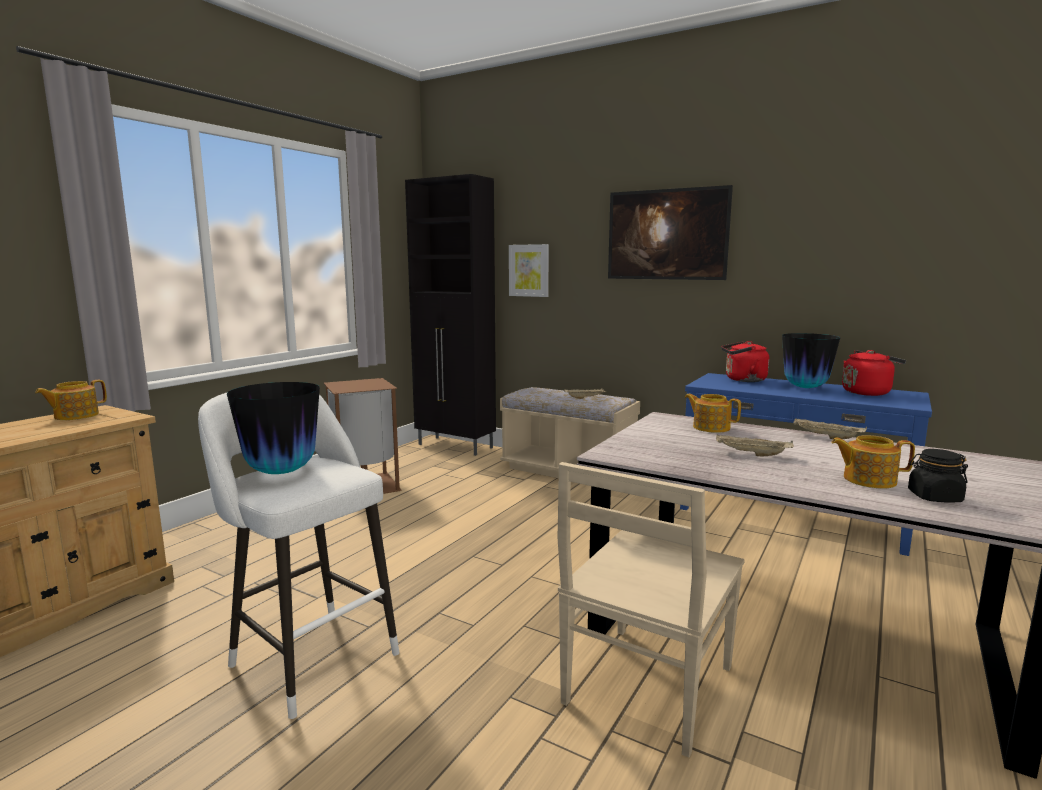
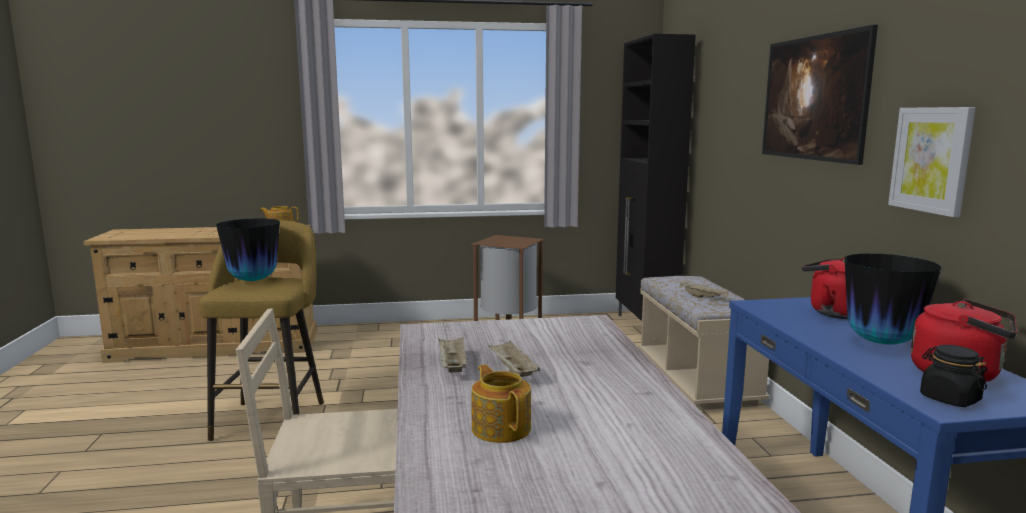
camera: 50 degrees right, 0 degrees up
(309, 655) = (272, 417): white stool -> yellow stool
(529, 270) = (713, 140): picture -> picture (931, 159)
(710, 427) = (588, 342): teapot -> none
(826, 437) = (656, 390): beige tray -> beige tray (452, 366)
(934, 497) = (481, 465): black jar -> black jar (949, 399)

